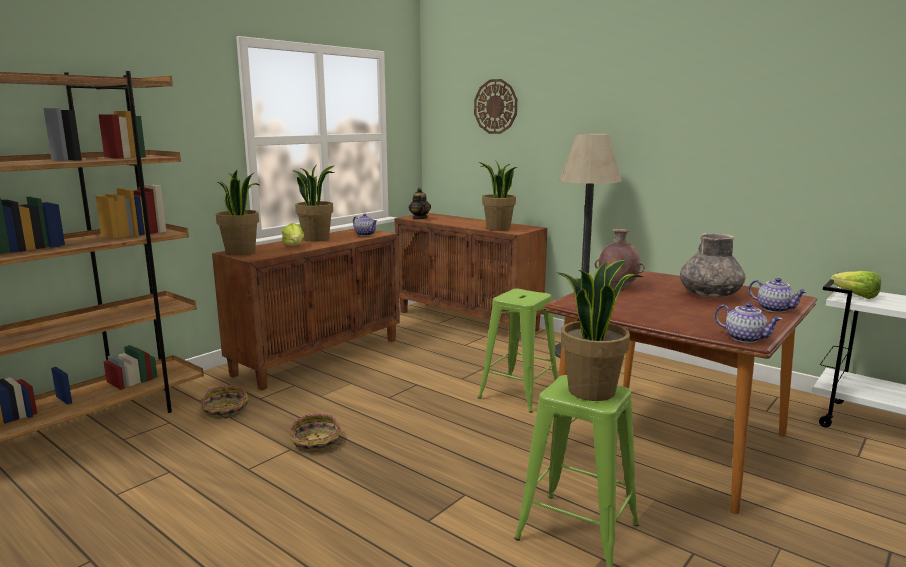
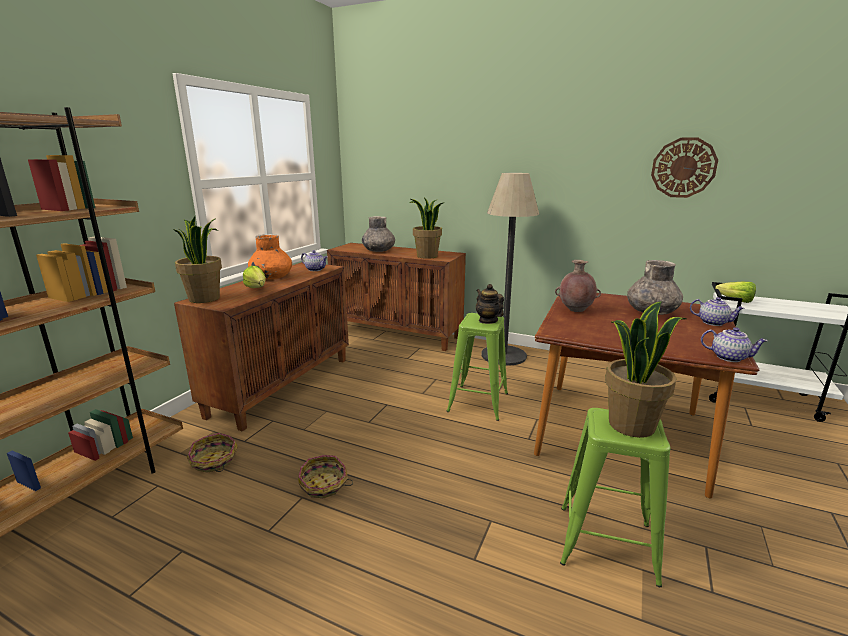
camera: 15 degrees left, 5 degrees up
(316, 239) = (271, 277): potted plant -> orange vase
(419, 218) = (350, 249): teapot -> teapot (488, 321)
(449, 221) = (378, 250): none -> grey vase
(495, 106) = (414, 148): wall clock -> wall clock (683, 168)

